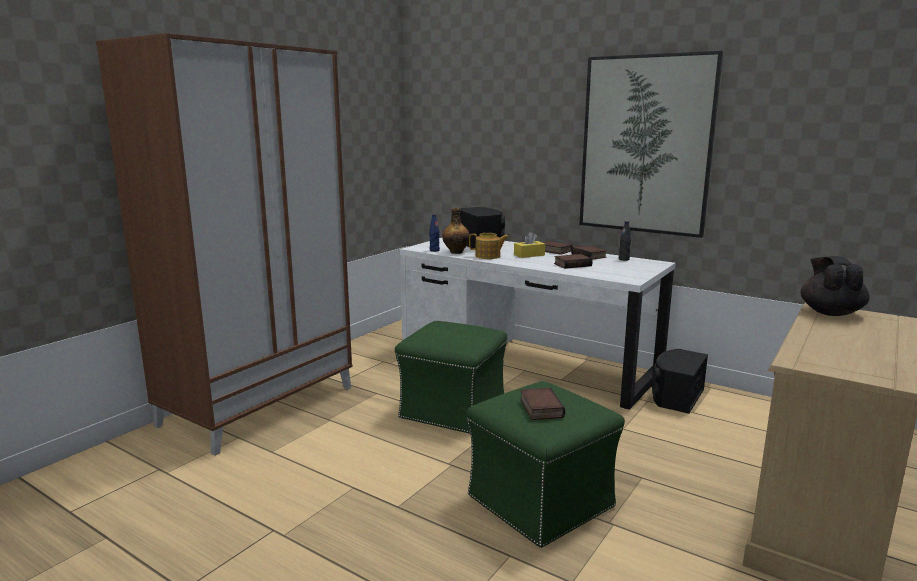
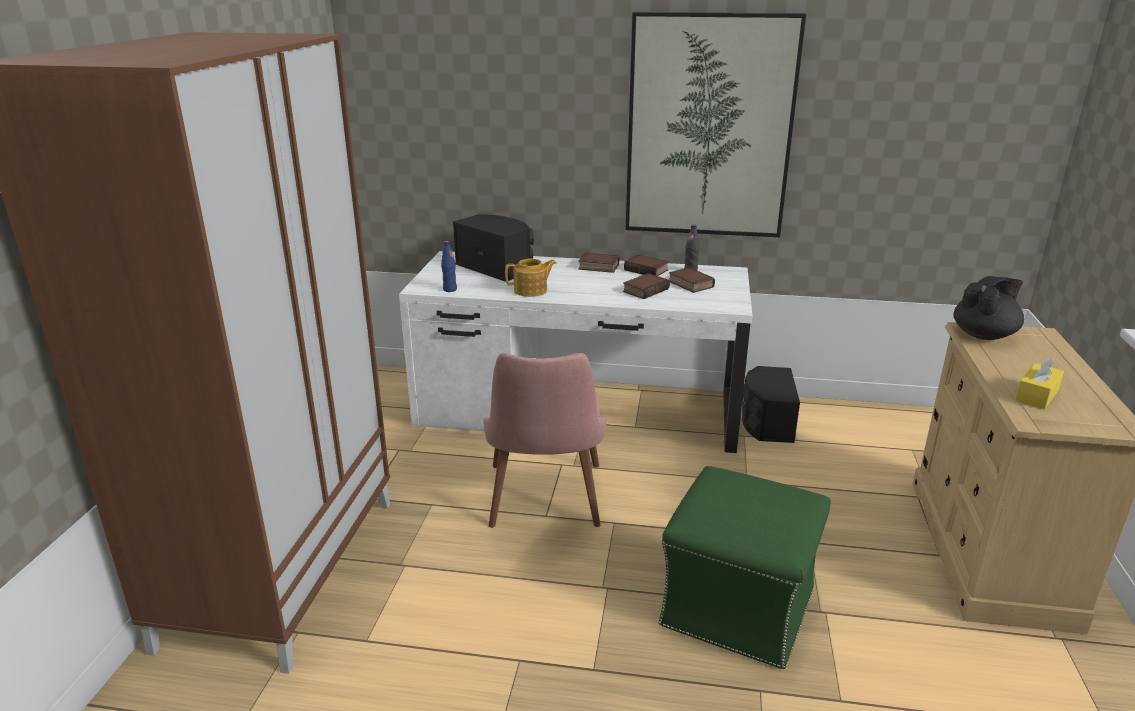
camera: 25 degrees left, 10 degrees up
(452, 409) = (545, 505): green ottoman -> pink chair
(456, 252) = (482, 288): bottle -> none
(529, 255) = (577, 280): yellow tissue box -> yellow tissue box (1036, 395)
(539, 408) = (750, 513): book -> book (689, 284)
(830, 312) = (984, 335): black teapot -> black teapot turned 75 degrees clockwise

